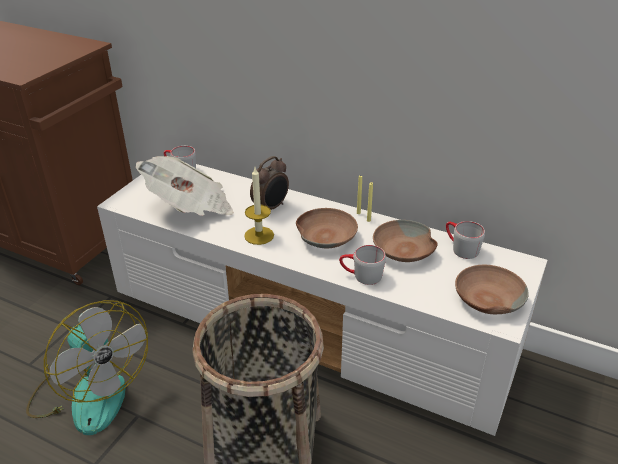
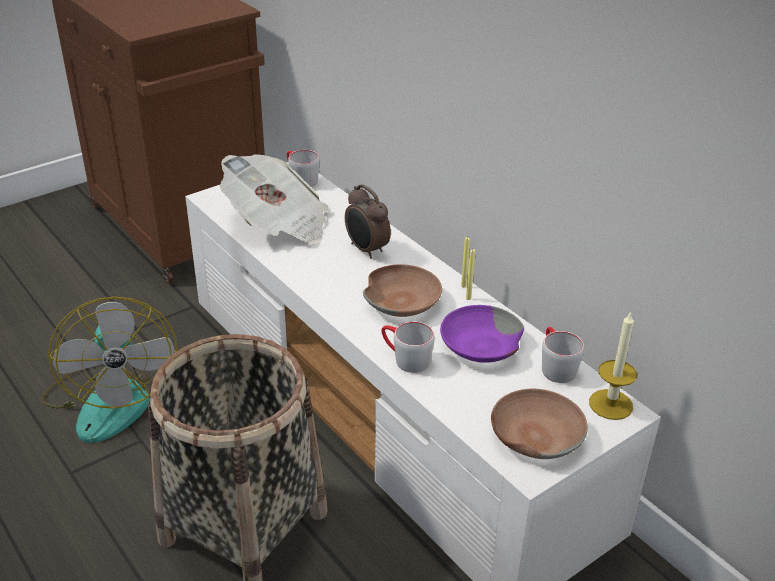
camera: 25 degrees right, 0 degrees up
(259, 235) = (327, 277): candle -> candle (610, 404)
(271, 207) = (366, 250): alarm clock -> alarm clock turned 75 degrees clockwise
(403, 251) = (480, 347): brown bowl -> purple bowl

